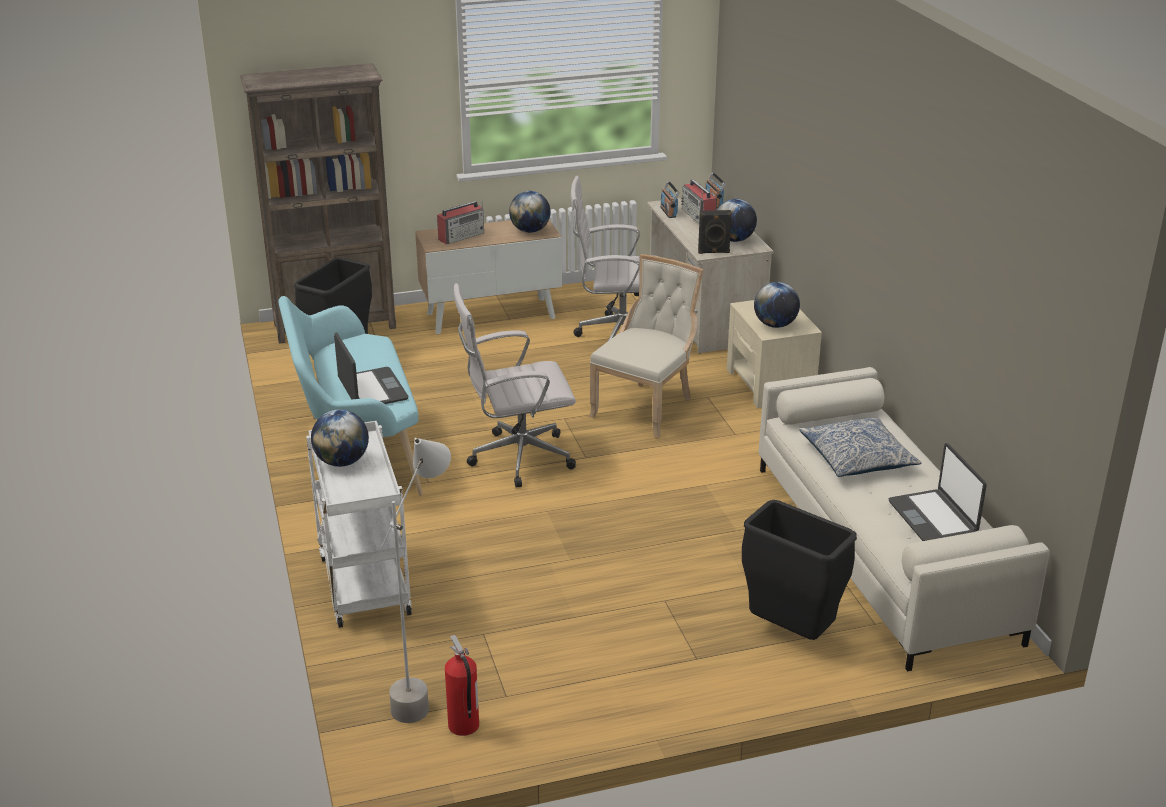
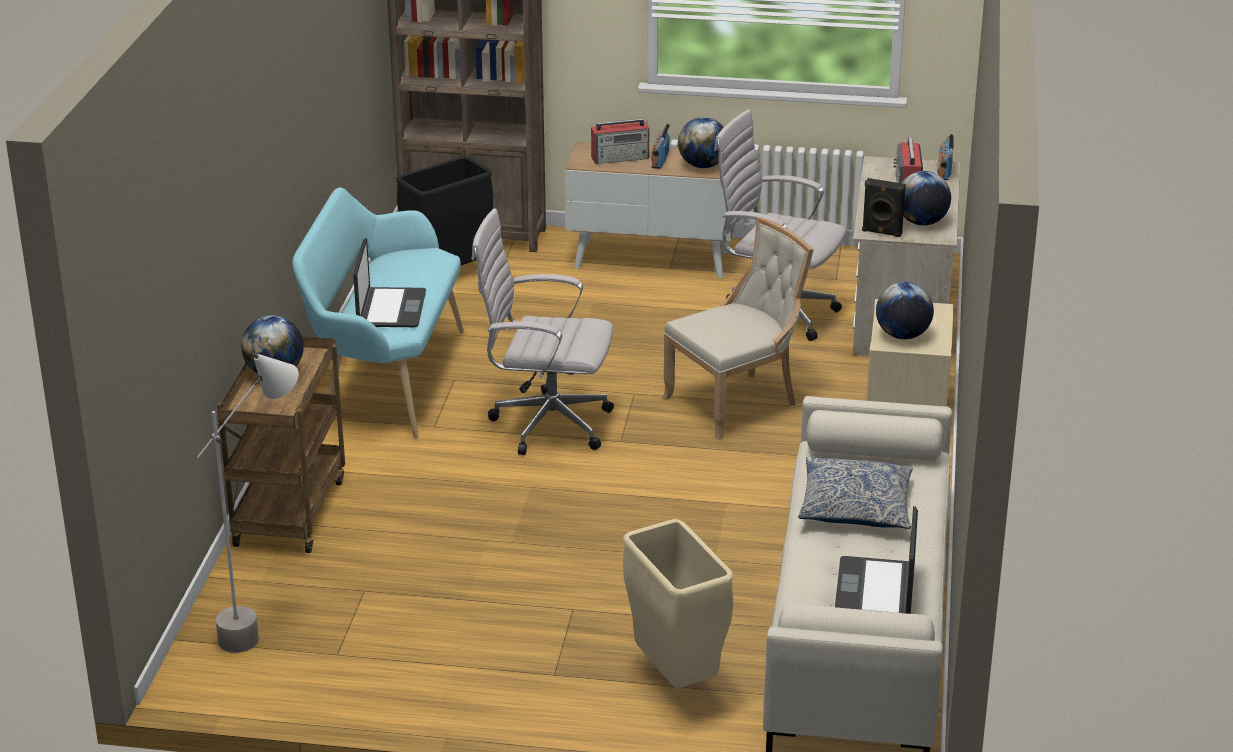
camera: 25 degrees right, 0 degrees up
(362, 583) = (289, 510): white cart -> brown cart
(463, 726) = (274, 669): fire extinguisher -> none
(668, 212) = (877, 173): radio -> radio (660, 161)
(789, 633) = (674, 678): black trash can -> beige trash can

